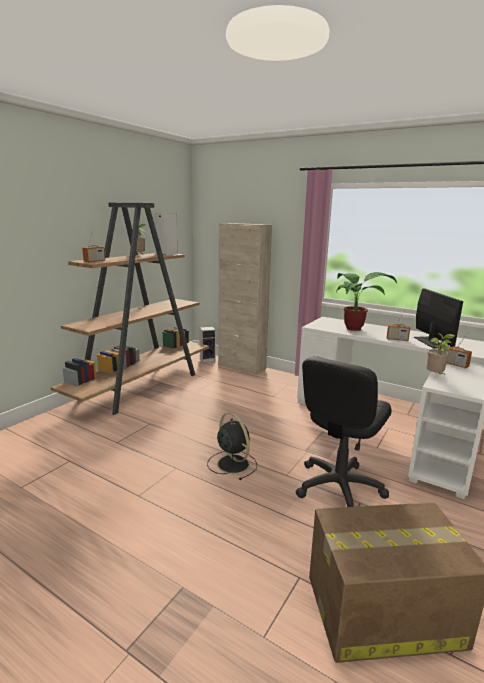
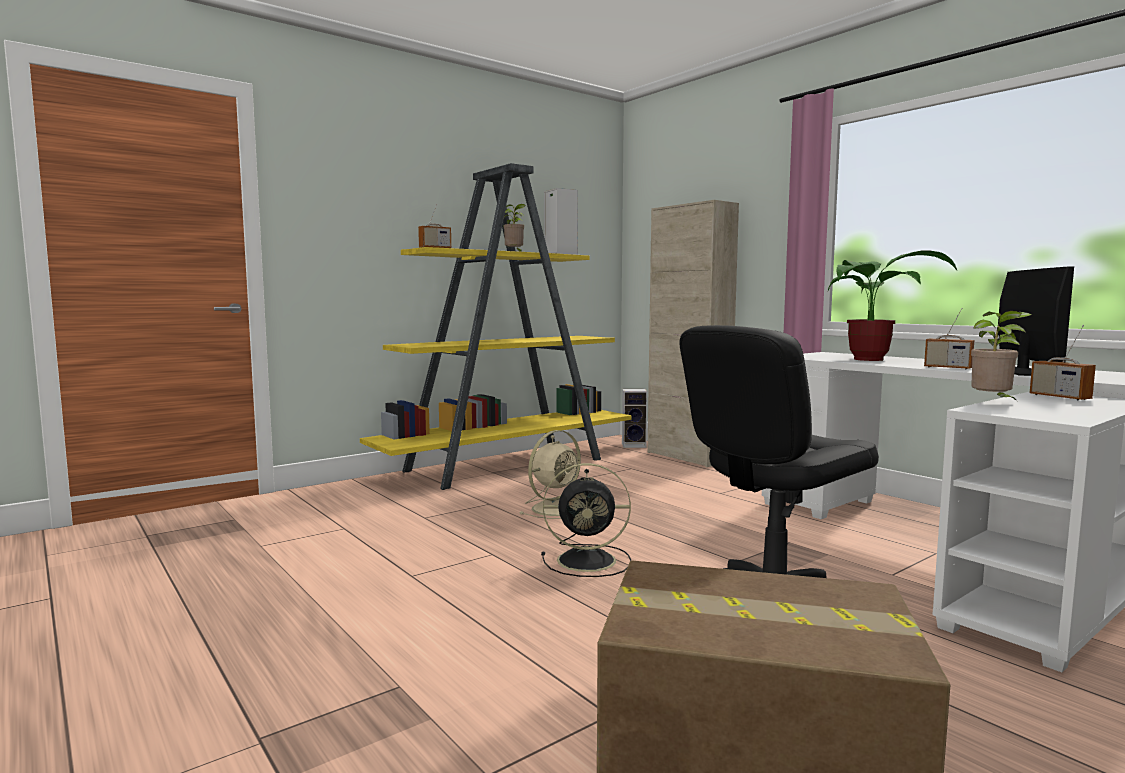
camera: 20 degrees right, 10 degrees down
(142, 386) = (507, 465): brown bookcase -> yellow bookcase
(192, 422) = (557, 508): none -> beige fan
(232, 463) = (589, 560): black fan -> black fan turned 105 degrees clockwise

